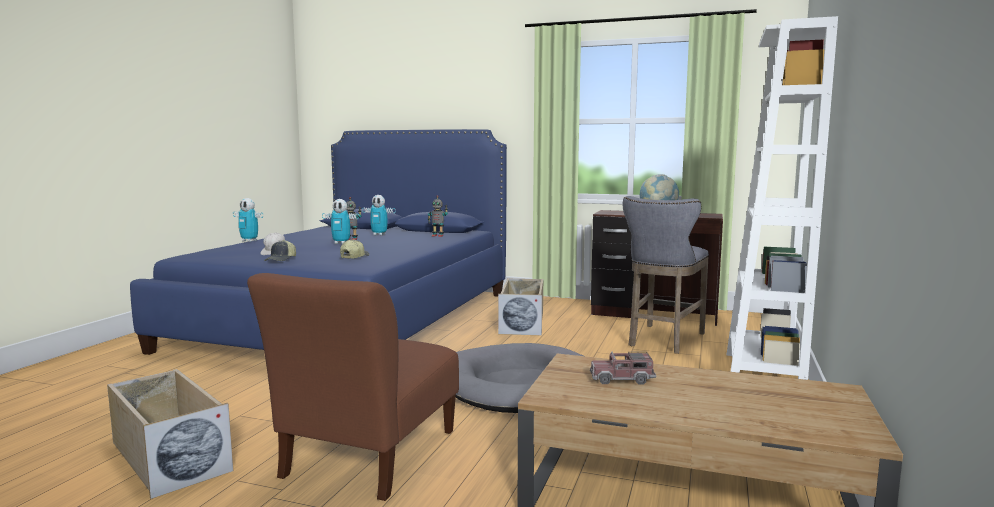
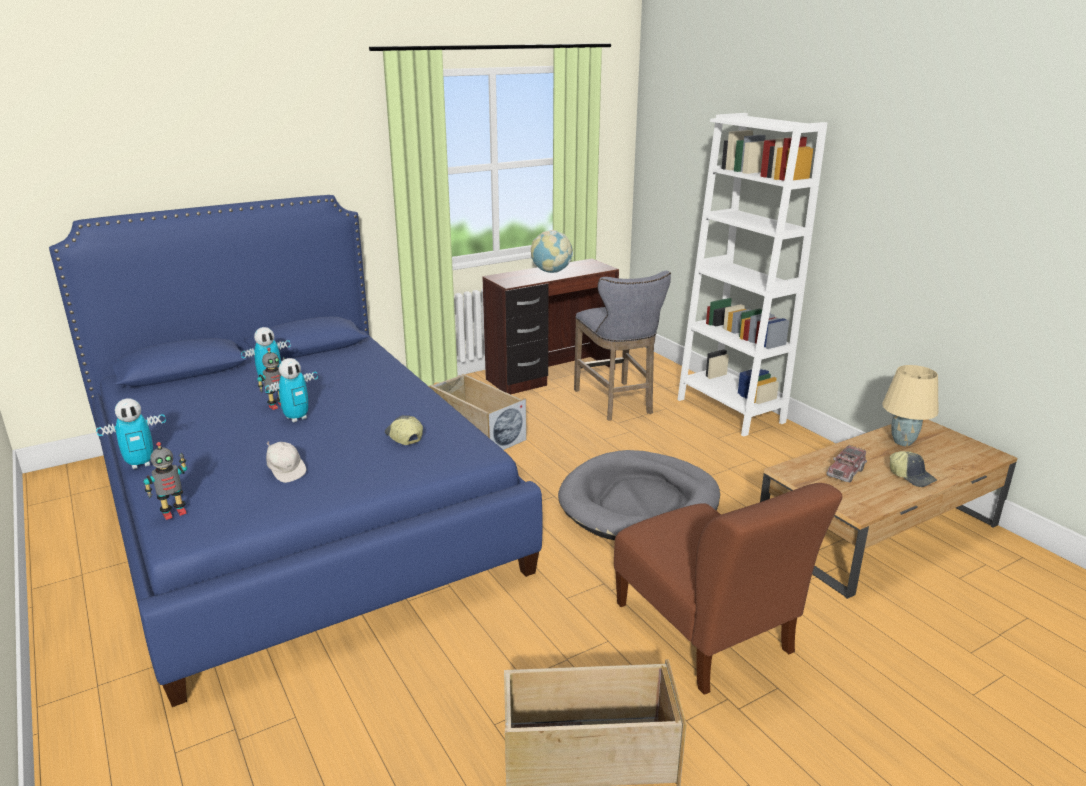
camera: 50 degrees left, 15 degrees up
(281, 260) = (346, 479): cap -> cap (911, 476)
(437, 236) = (349, 360): toy robot -> toy robot (174, 513)
(761, 389) = (902, 442): none -> beige table lamp

